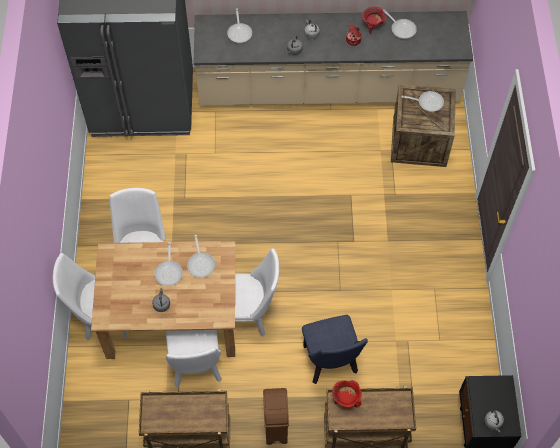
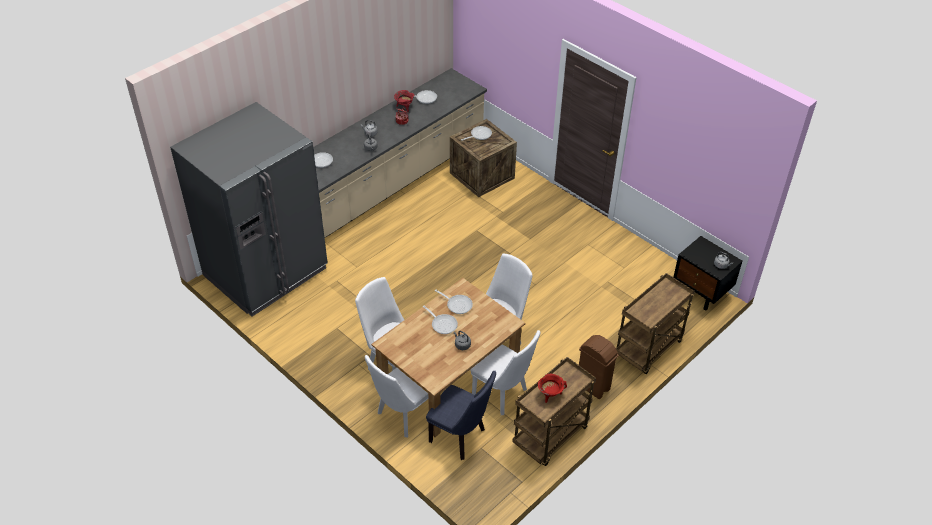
camera: 45 degrees left, 15 degrees down
(331, 364) = (580, 327): blue chair -> blue chair (461, 438)
(346, 399) = (638, 309): red cooking pot -> red cooking pot (550, 395)

